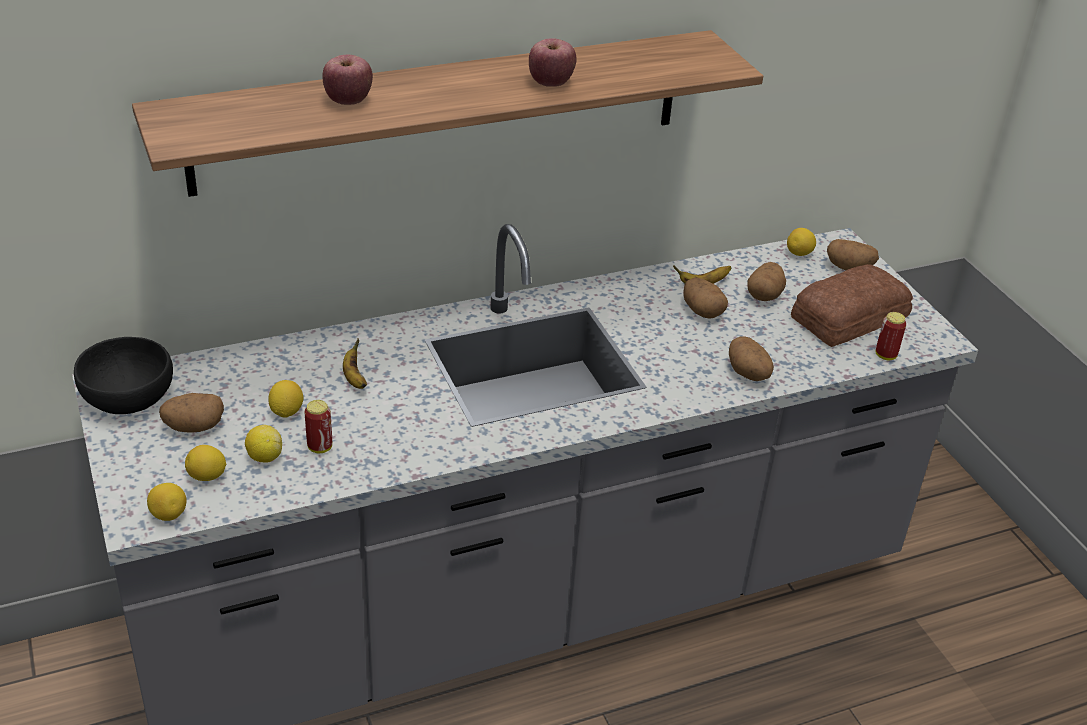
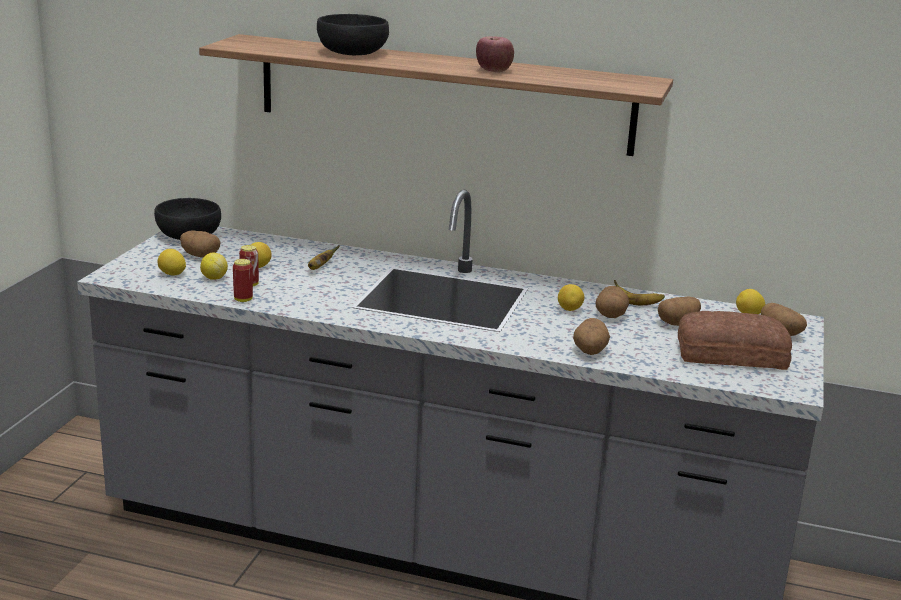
camera: 40 degrees right, 15 degrees down
(168, 514) = (128, 280): lemon -> lemon (569, 310)
(348, 101) = (351, 53): apple -> black bowl
(885, 355) = (726, 381): can -> can (243, 300)

